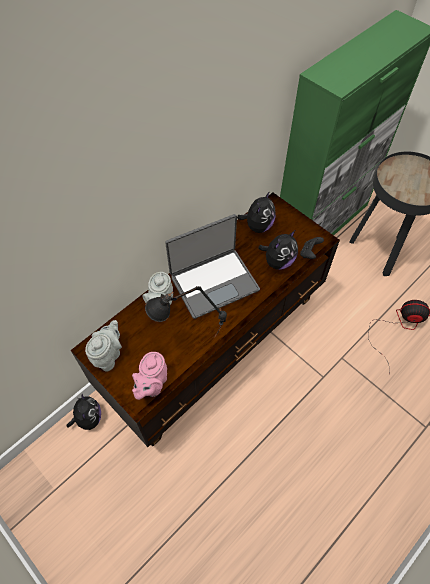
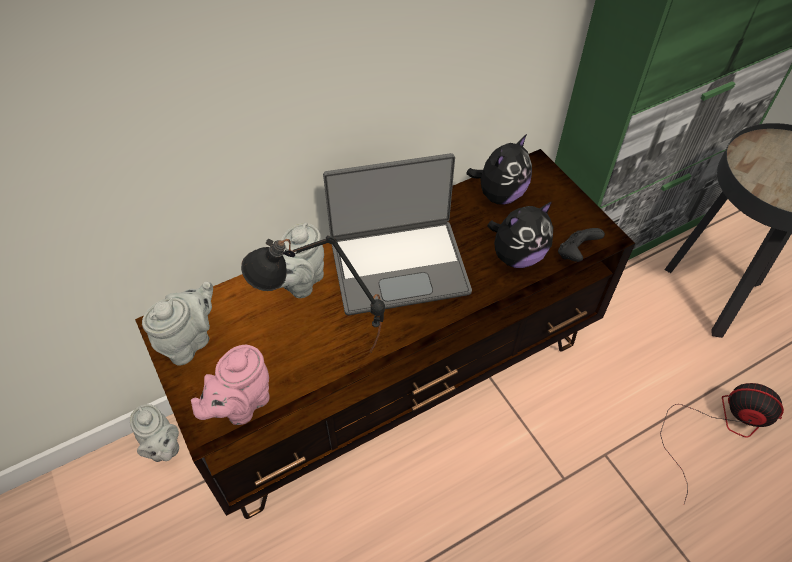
camera: 15 degrees right, 5 degrees down
(88, 418) = (163, 447): plush toy -> grey teapot

